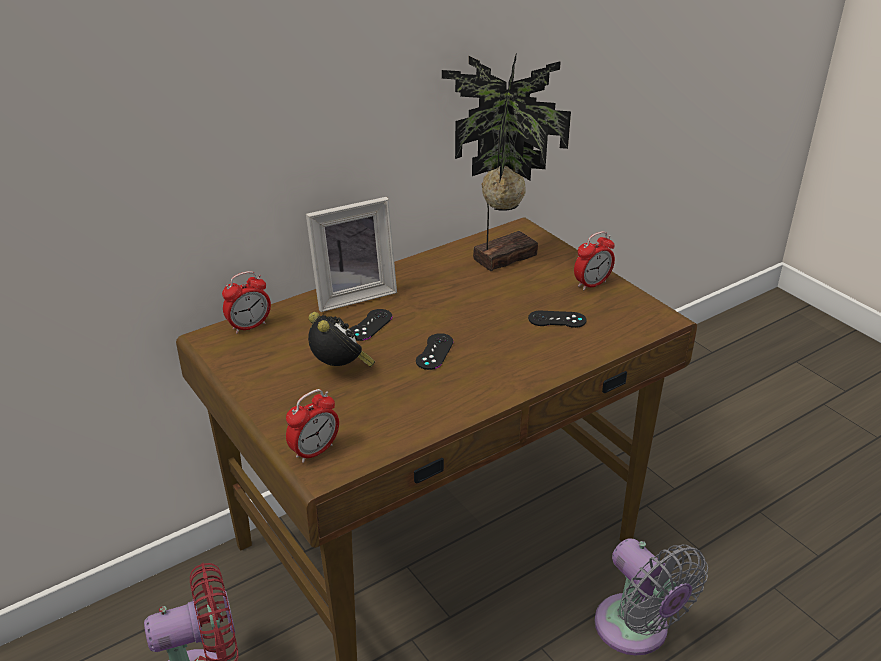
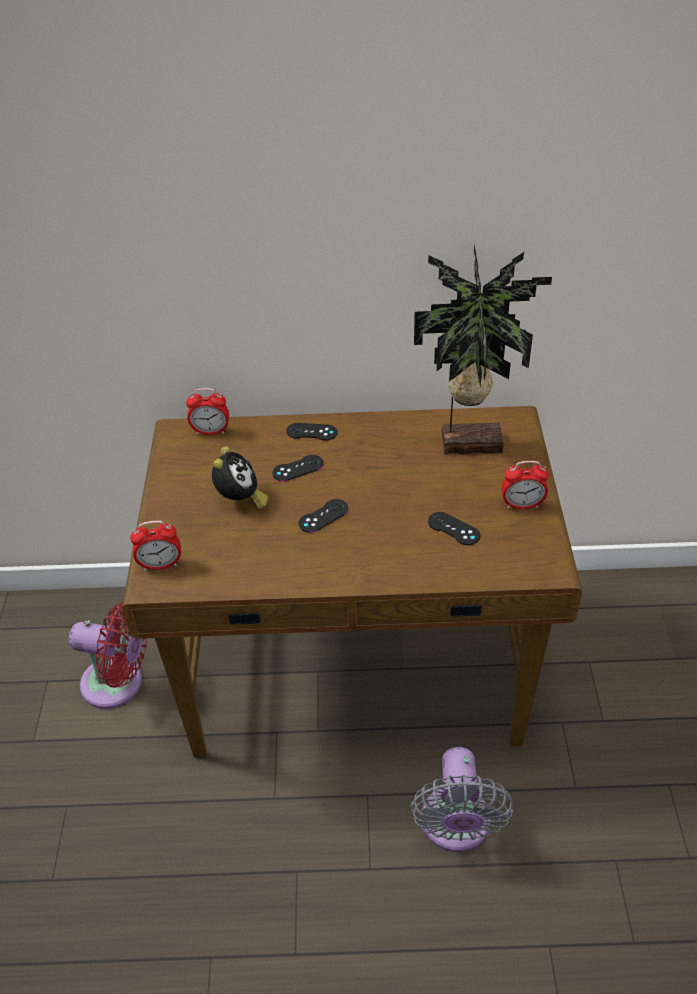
camera: 35 degrees right, 10 degrees up
(353, 294) = (311, 432): picture frame -> black game controller

